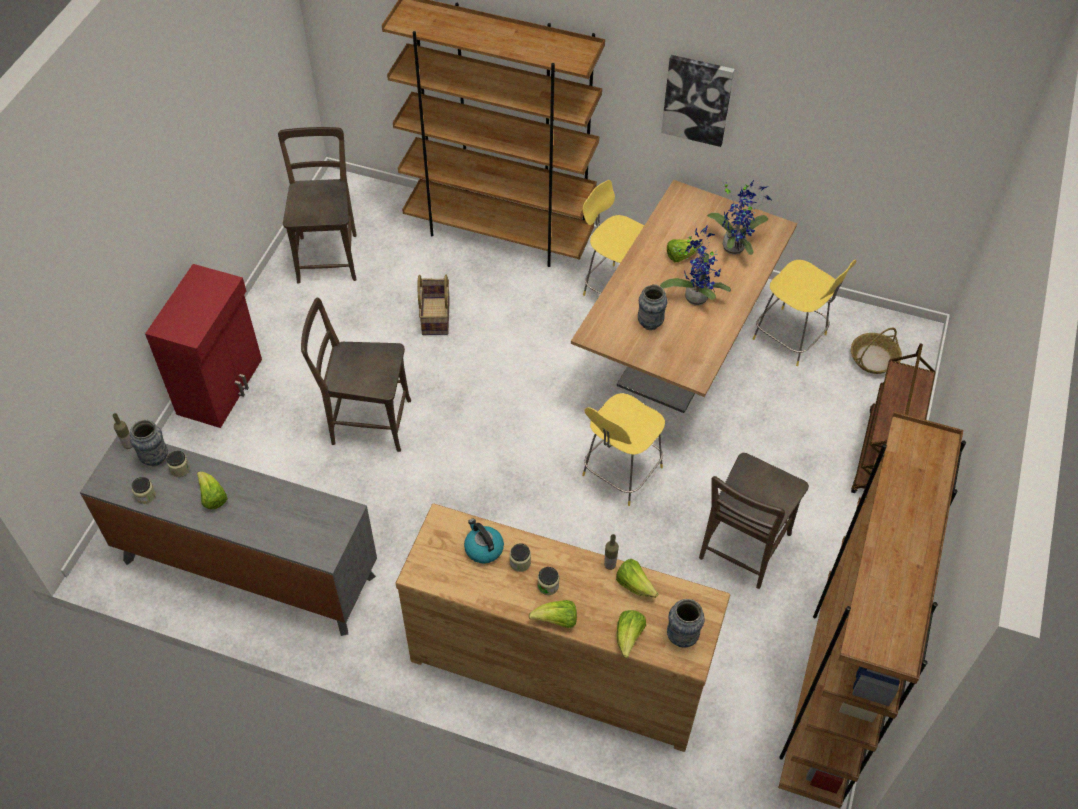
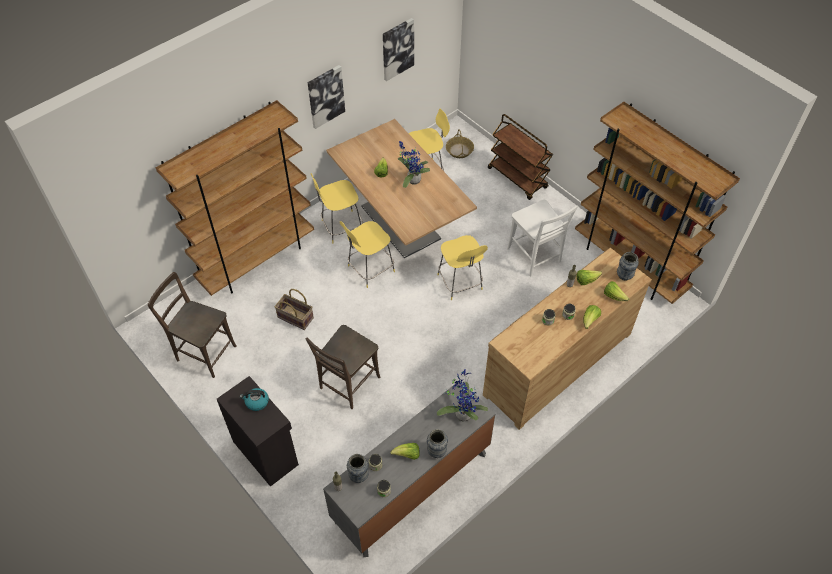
camera: 60 degrees left, 0 degrees up
(221, 386) = (266, 452): red cabinet -> black cabinet
(483, 548) = (530, 332): kettle -> kettle (256, 402)
(568, 356) = (369, 269): none -> yellow stool
(650, 323) = (417, 206): vase -> vase (436, 451)
(735, 245) = (391, 148): potted plant -> potted plant (462, 412)
(742, 550) = (535, 257): brown chair -> white chair
(853, 124) = (397, 49): none -> picture

